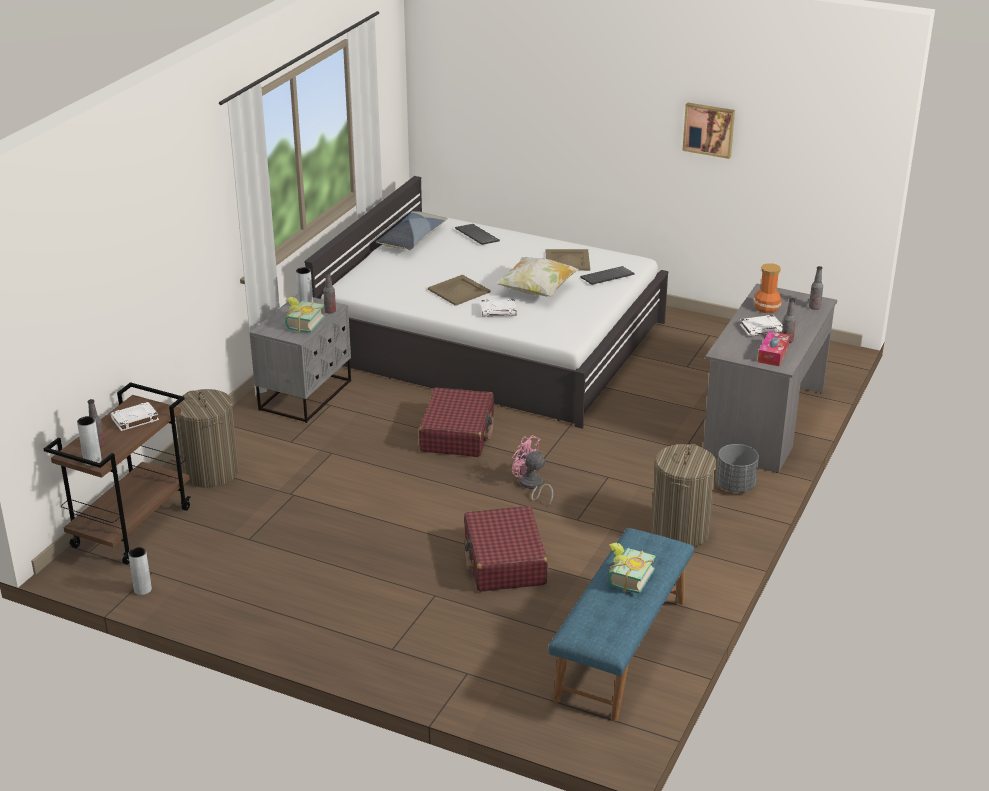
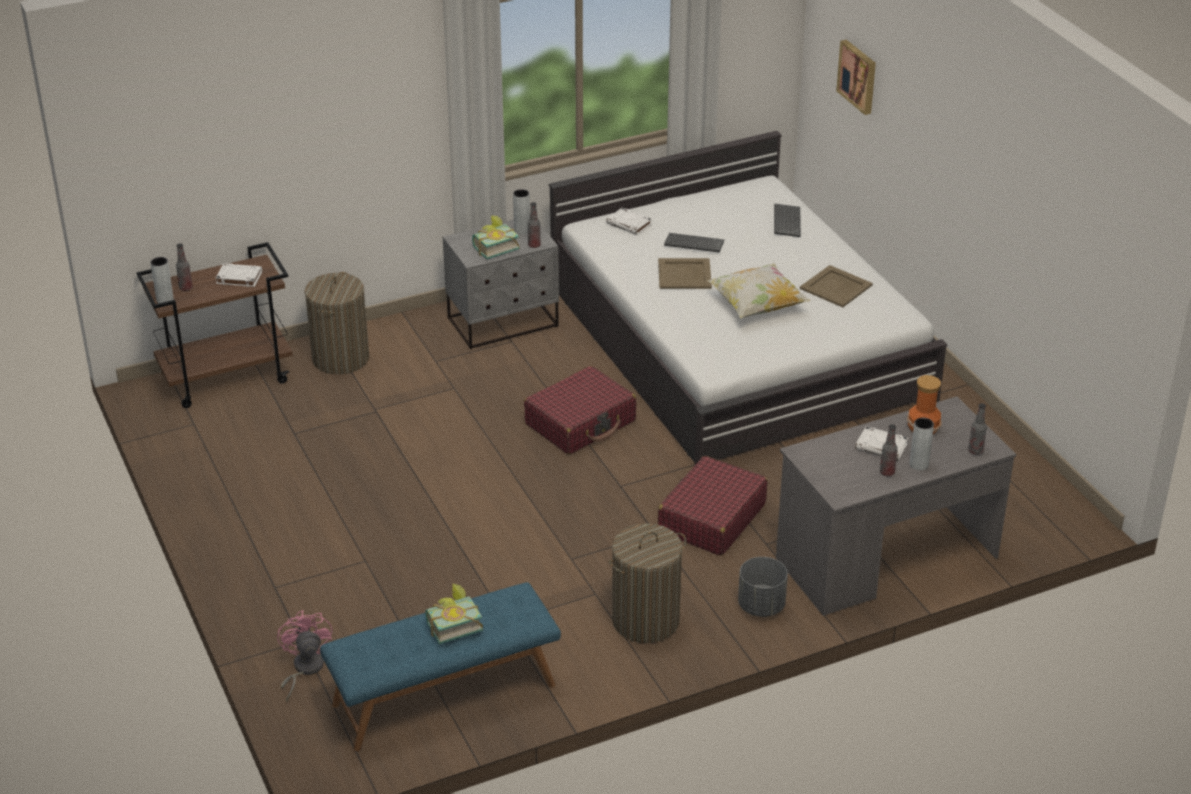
camera: 40 degrees right, 5 degrees up
(142, 589) = (170, 435): grey vase -> grey vase (919, 464)
(412, 239) = (720, 200): pillow -> none
(499, 310) = (690, 311): white book -> white book (629, 224)
(504, 561) = (458, 563): red suitcase -> red suitcase (711, 518)
(531, 486) = (576, 506): pink fan -> pink fan (304, 669)
(607, 277) = (847, 322): keyboard -> keyboard (693, 245)
(709, 129) = (1021, 193): picture -> picture (858, 76)
(773, 354) = (849, 479): tissue box -> none

